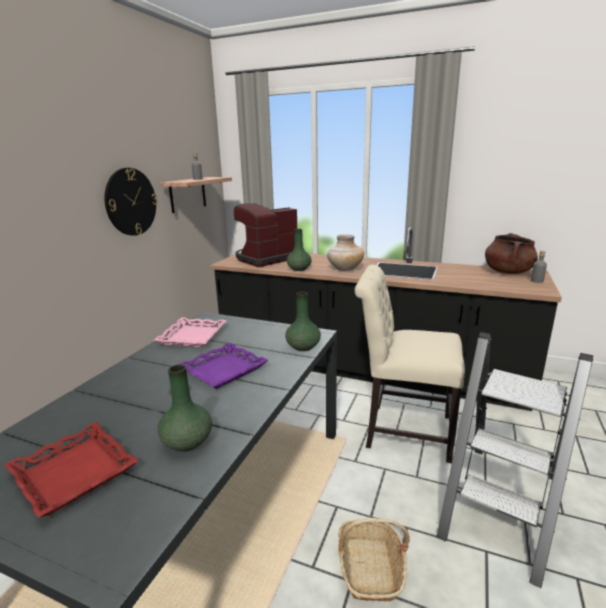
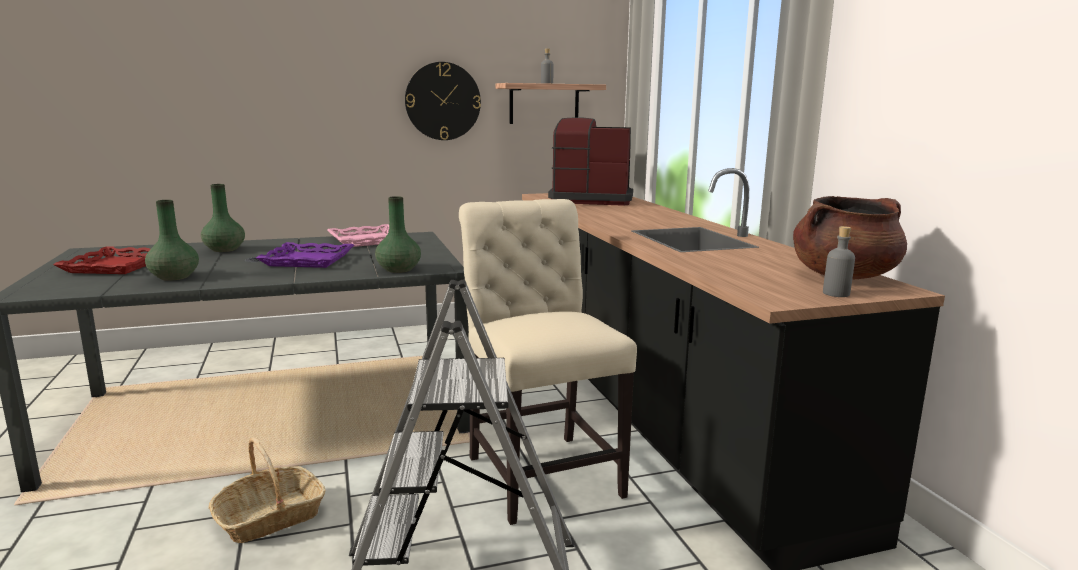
camera: 50 degrees right, 5 degrees down
(299, 269) = (579, 212): green vase -> green vase (224, 249)
(345, 269) = (625, 222): beige vase -> none

